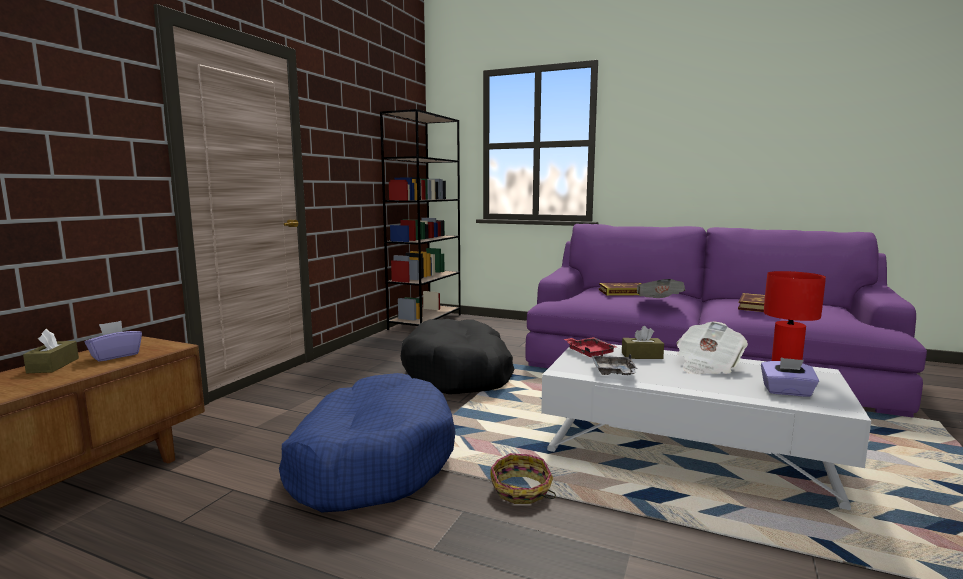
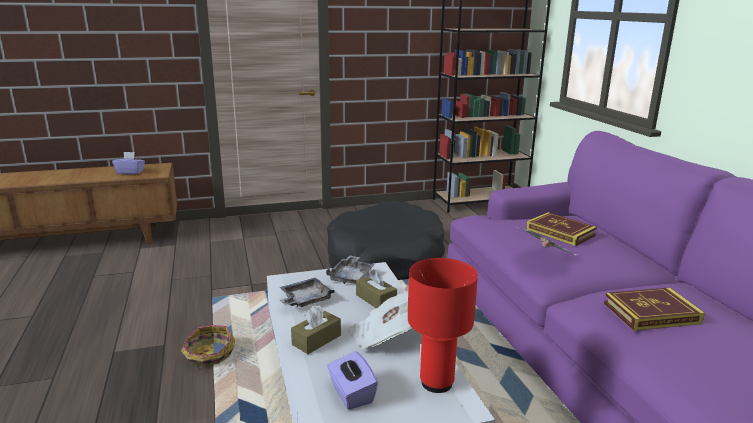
camera: 50 degrees right, 10 degrees up
(53, 365) = (104, 170): brown tissue box -> brown tissue box (316, 340)
(371, 461) = (201, 290): blue dog bed -> none
(589, 352) = (351, 276): red tray -> grey tray

